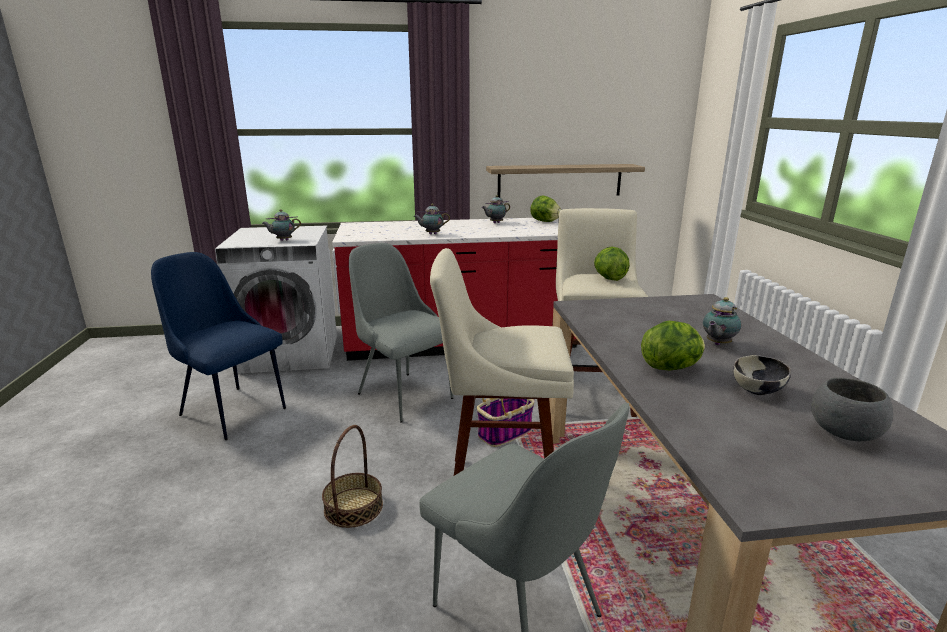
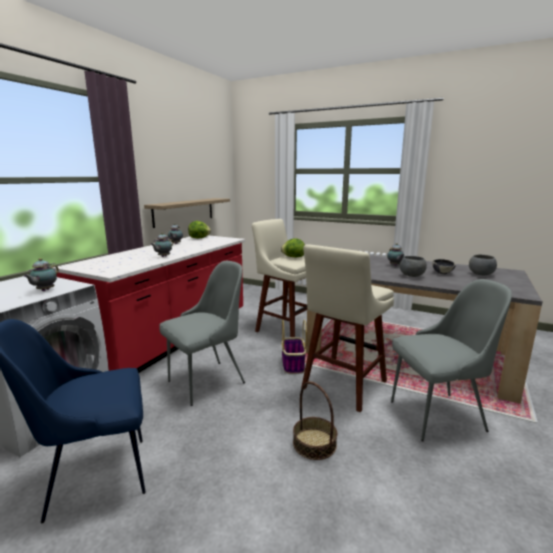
camera: 55 degrees left, 5 degrees down
(403, 396) = (207, 381): grey chair -> grey chair turned 150 degrees clockwise
(671, 367) = (412, 276): lettuce -> grey bowl

